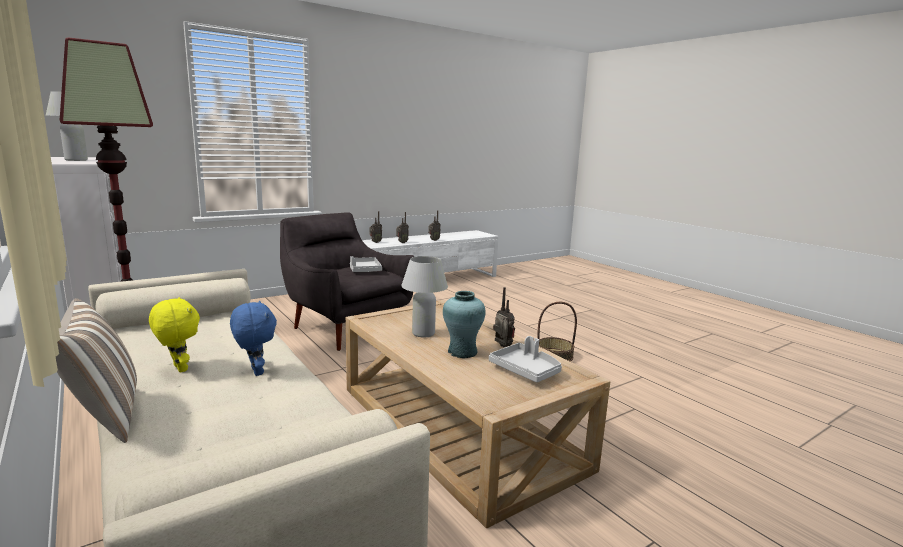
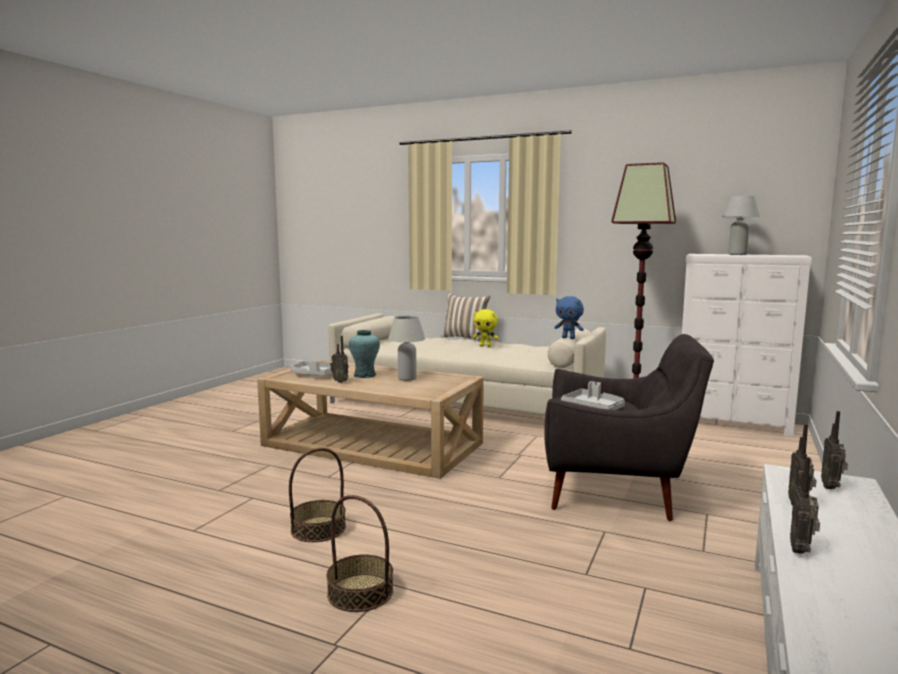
camera: 150 degrees right, 5 degrees down
(255, 372) = (453, 351): blue plush toy -> blue plush toy (568, 338)
(544, 326) = (360, 592): none -> basket

